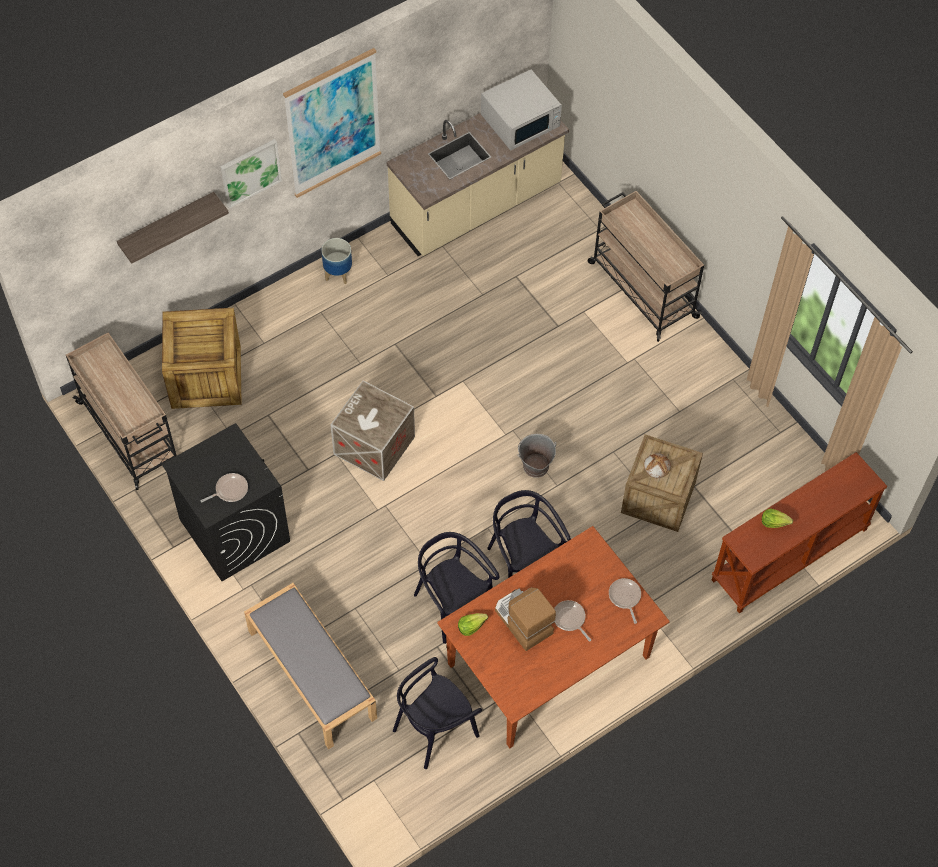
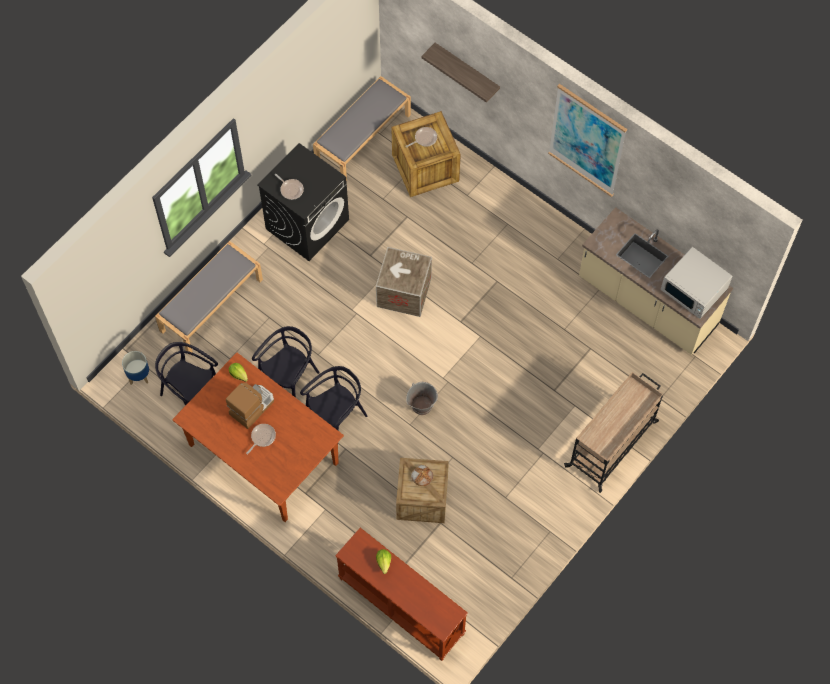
camera: 75 degrees right, 5 degrees up
(130, 434) = (363, 137): beige cart -> grey bench
(250, 172) = (525, 103): picture -> none
(337, 274) = (546, 225): planter -> planter (139, 375)
(625, 597) = (290, 470): frying pan -> frying pan (424, 138)

